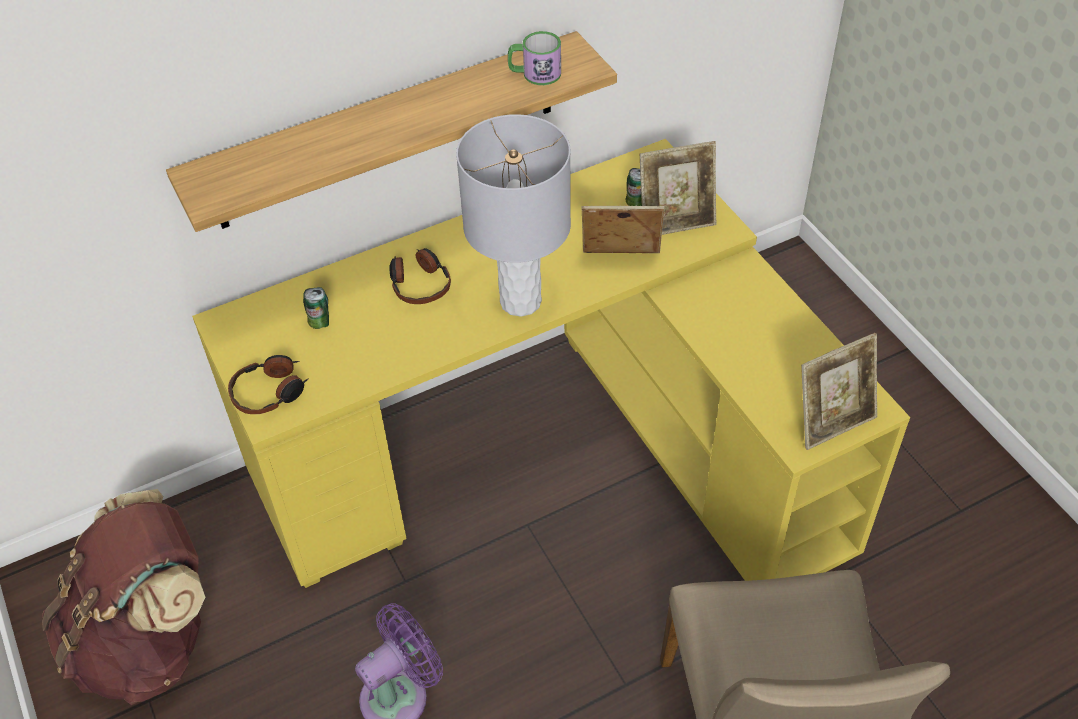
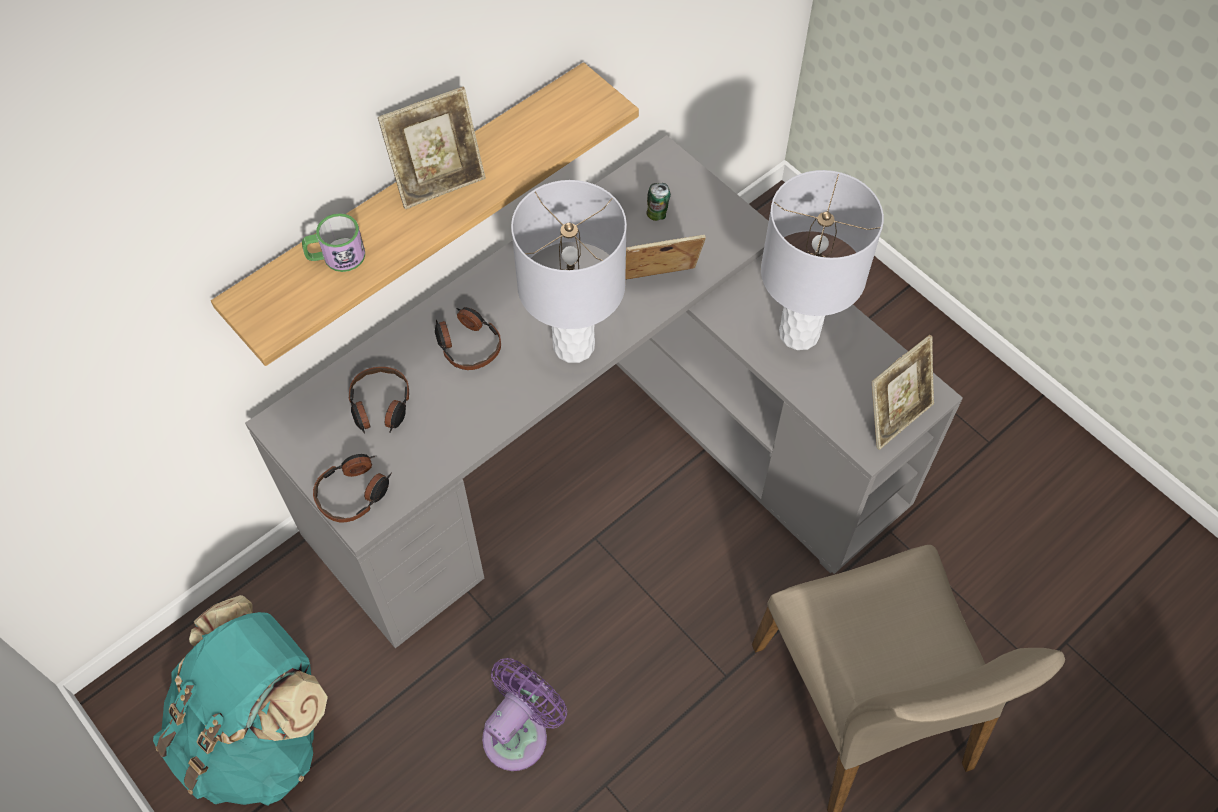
camera: 15 degrees left, 10 degrees up
(150, 639) = (258, 732): brown backpack -> turquoise backpack
(320, 323) = (380, 406): can -> headphones
(534, 74) = (556, 122): mug -> mug (336, 257)
(559, 452) = (606, 456): yellow desk -> grey desk
(676, 222) = (701, 229): picture frame -> picture frame (439, 182)
(751, 331) = (799, 334): none -> grey table lamp

